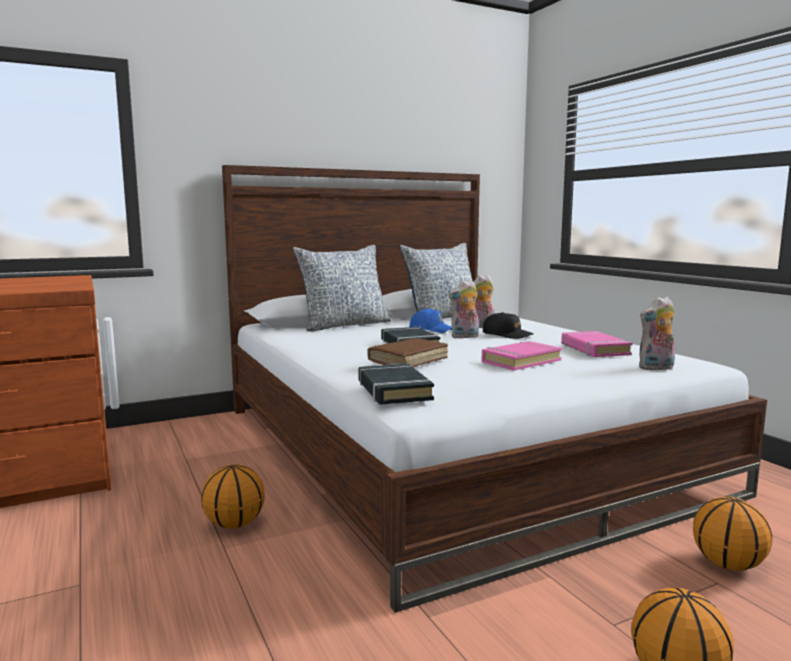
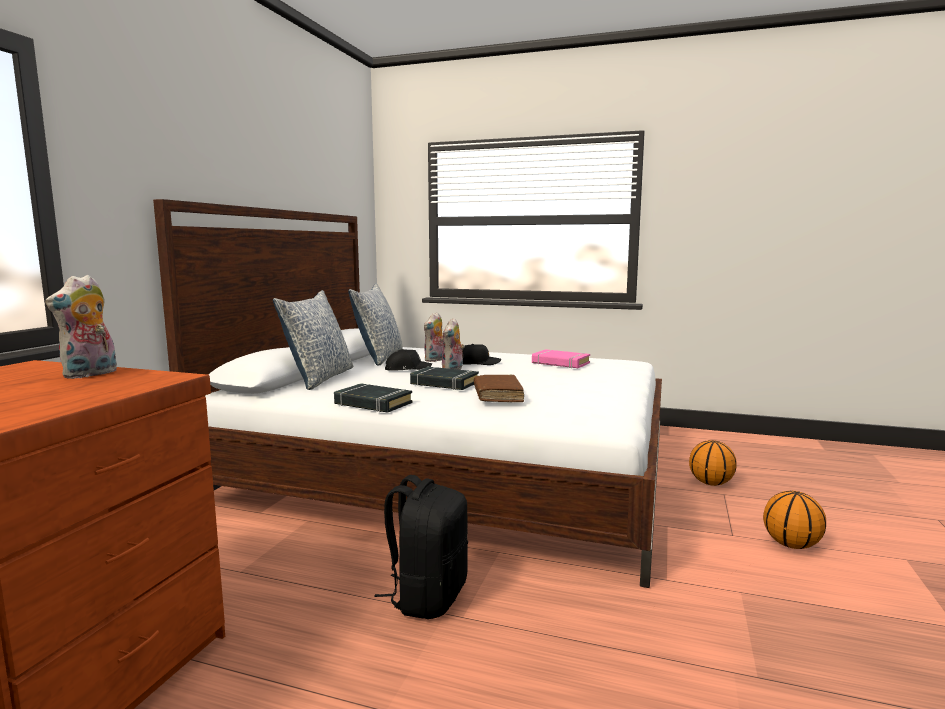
camera: 45 degrees left, 0 degrees up
(235, 524) = (427, 596): basketball -> black backpack
(393, 390) = (566, 418): black book -> black book (372, 403)
(431, 329) = (407, 369): blue cap -> black cap
(520, 361) = (550, 380): pink book -> none
(656, 368) = (623, 369): plush toy -> plush toy (90, 374)

